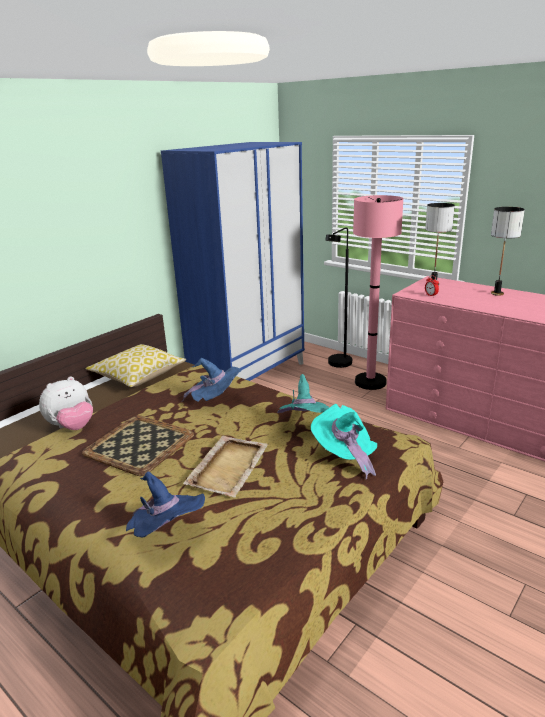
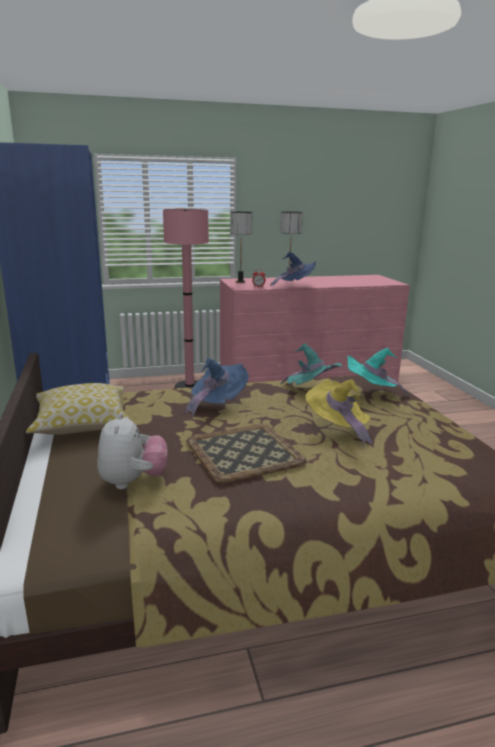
camera: 55 degrees left, 5 degrees down
(167, 533) = (407, 475): blue hat -> blue hat (295, 286)
(229, 467) = (338, 428): beige tray -> yellow hat
(338, 365) = (142, 387): black floor lamp -> none

